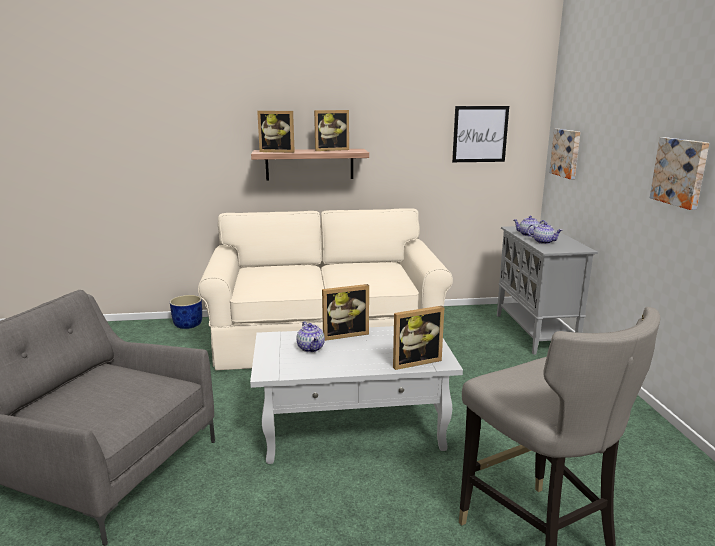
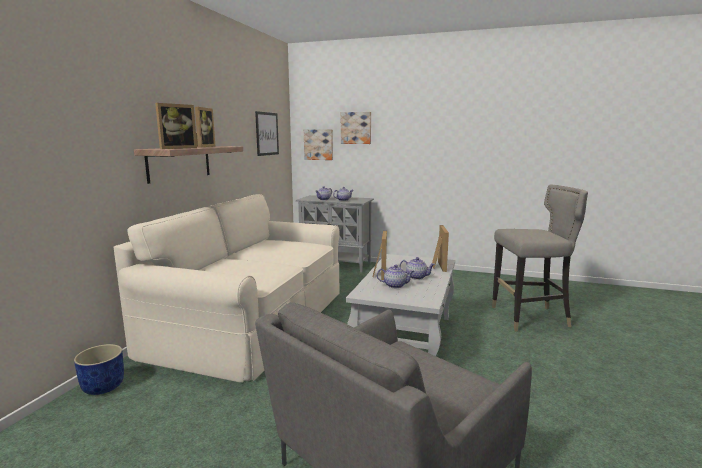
camera: 65 degrees left, 5 degrees down
(354, 355) = (416, 277): none -> teapot
(681, 172) = (431, 142): picture -> picture (356, 128)

